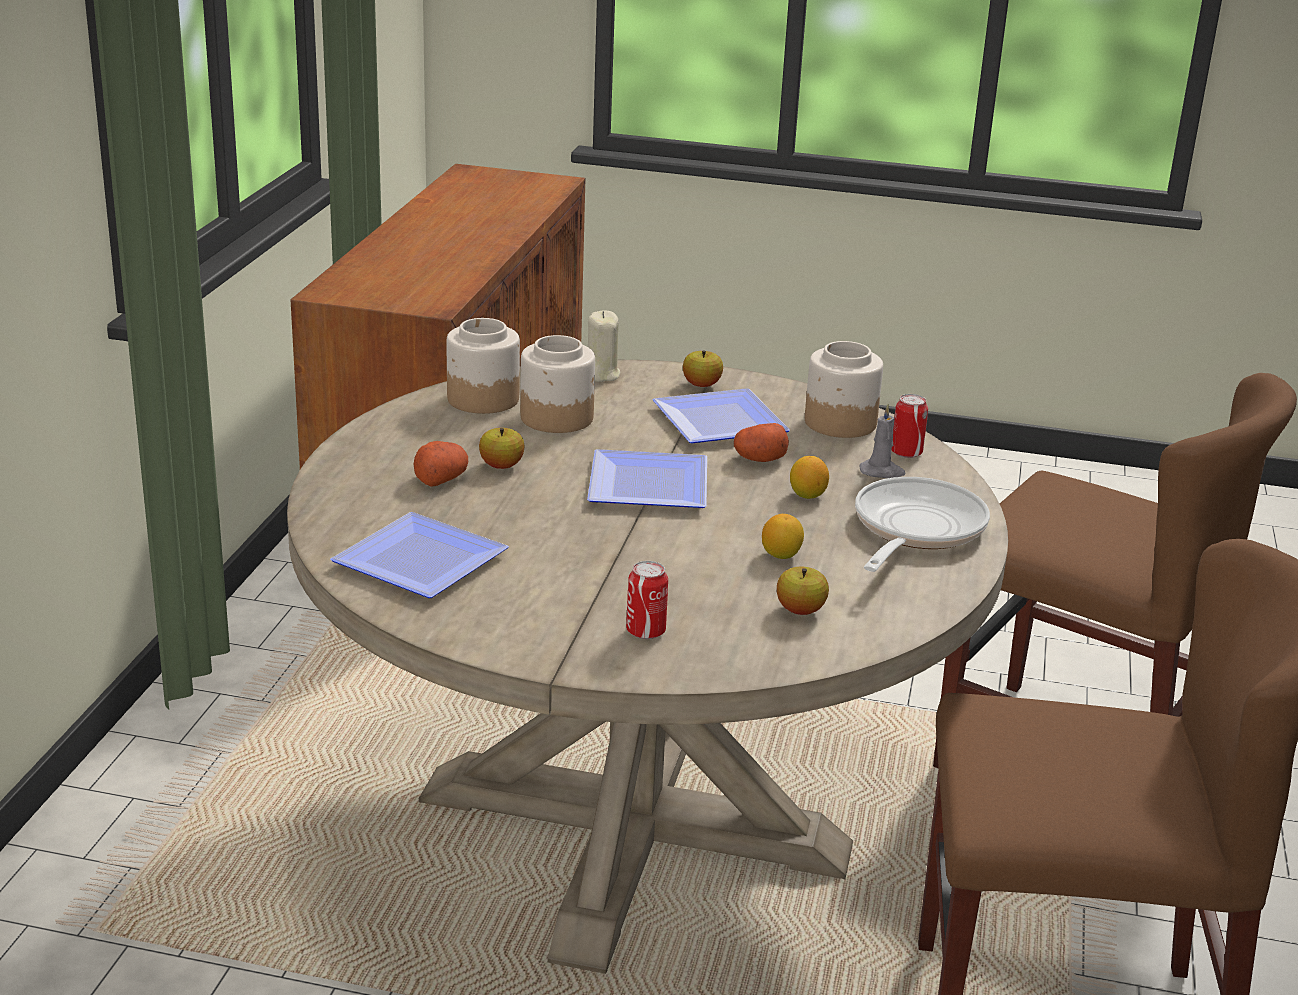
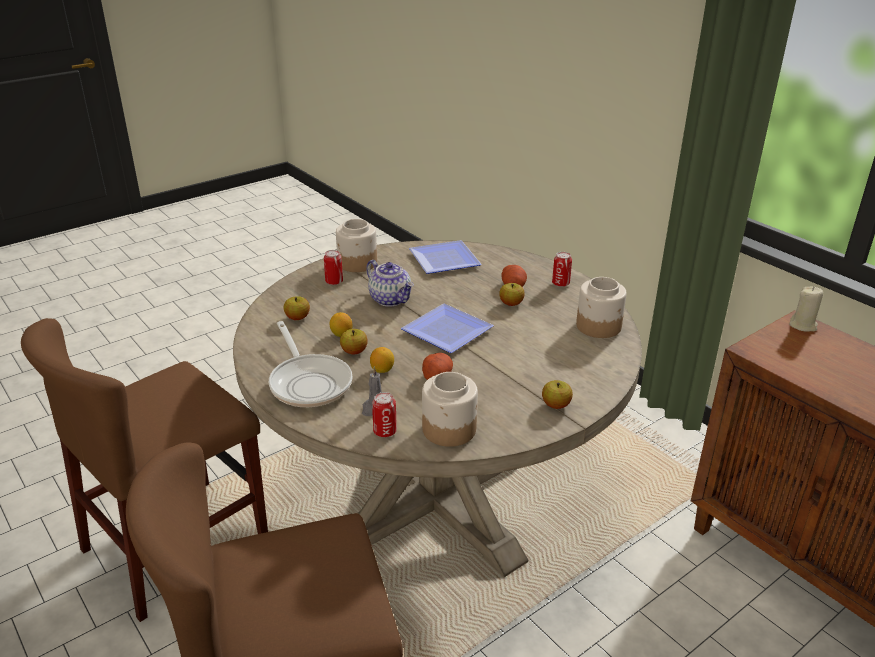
camera: 130 degrees right, 5 degrees up
(383, 448) = (560, 283): none -> can
(557, 418) = (552, 338): jar -> jar (357, 263)
(600, 374) = (604, 376): beige candle -> beige candle (803, 325)
(625, 557) = (391, 299): none -> teapot
(714, 421) = (499, 385): plate -> none
(803, 529) = (354, 351): none -> apple

